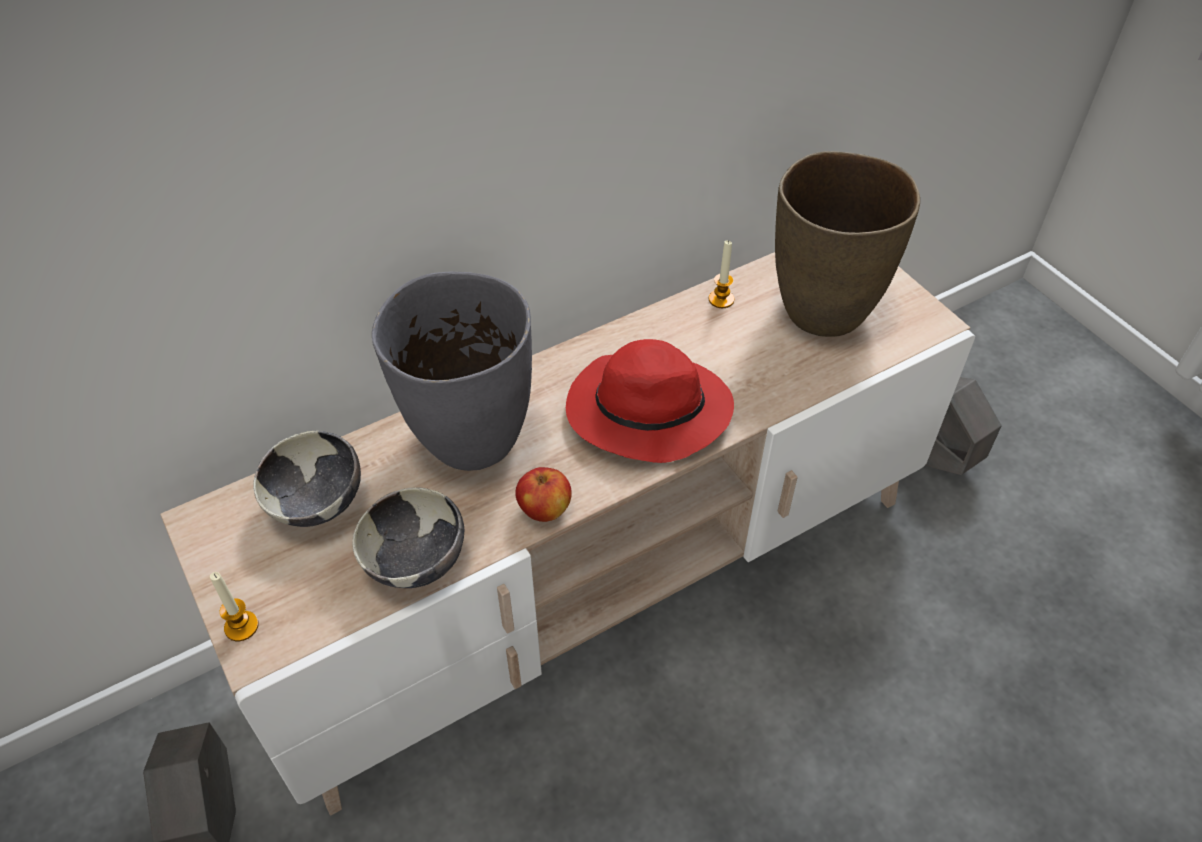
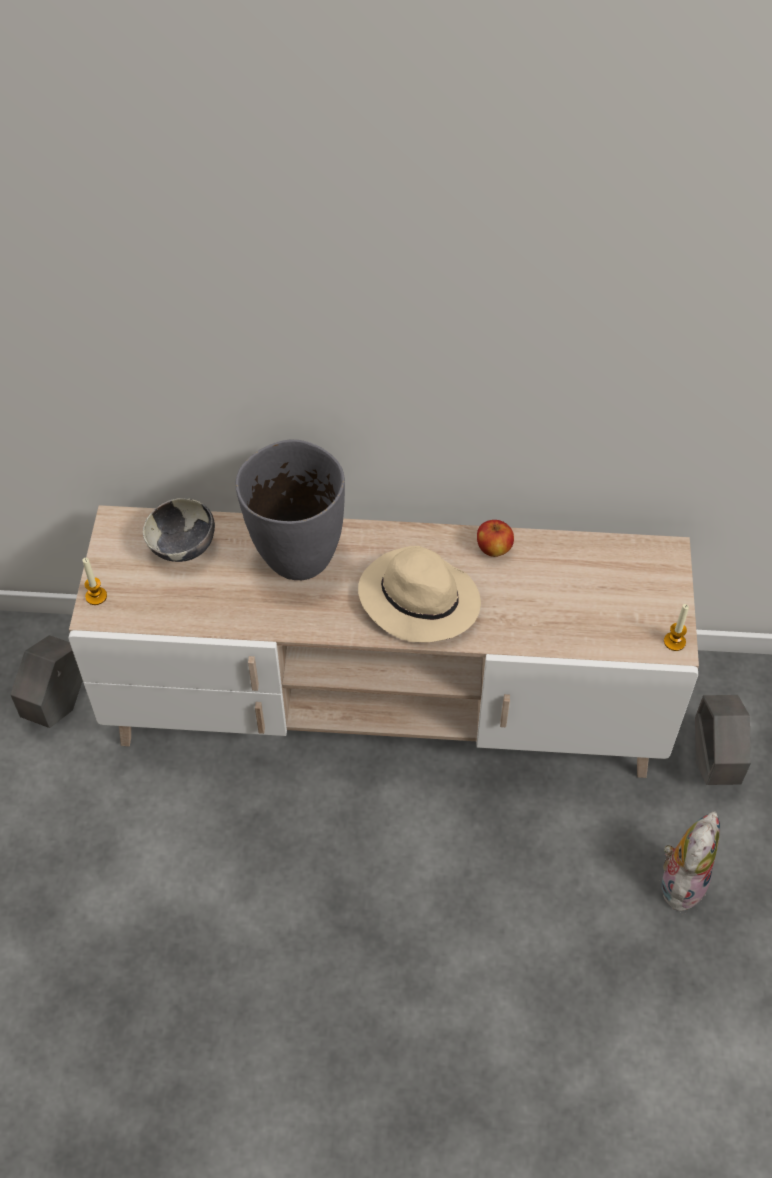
camera: 35 degrees right, 5 degrees up
(416, 563) = (210, 614): bowl -> none
(545, 509) = (305, 625): apple -> apple (494, 549)
(645, 413) = (417, 599): red hat -> beige hat
(721, 299) = (539, 548): candle -> candle (674, 642)
(822, 310) = (603, 594): brown vase -> none
(1007, 579) = (681, 880): none -> plush toy

